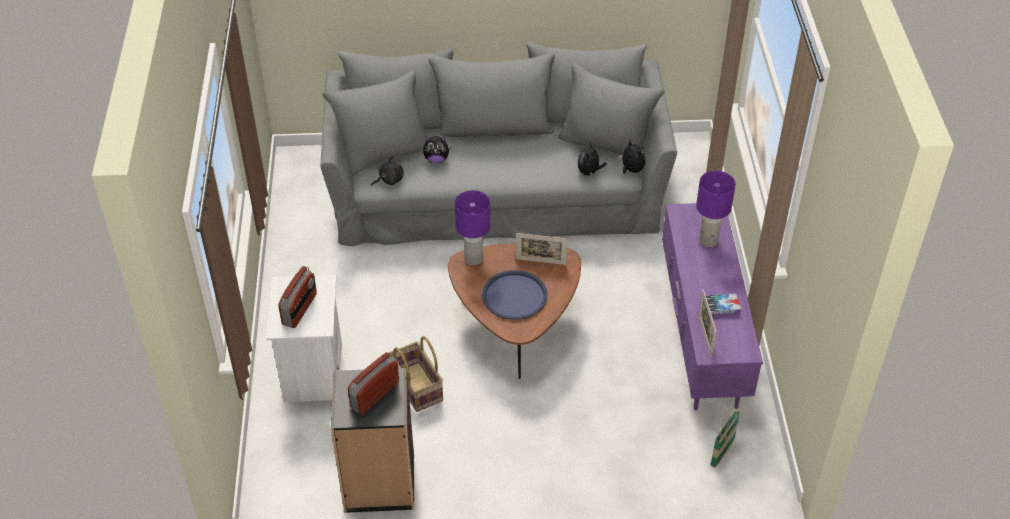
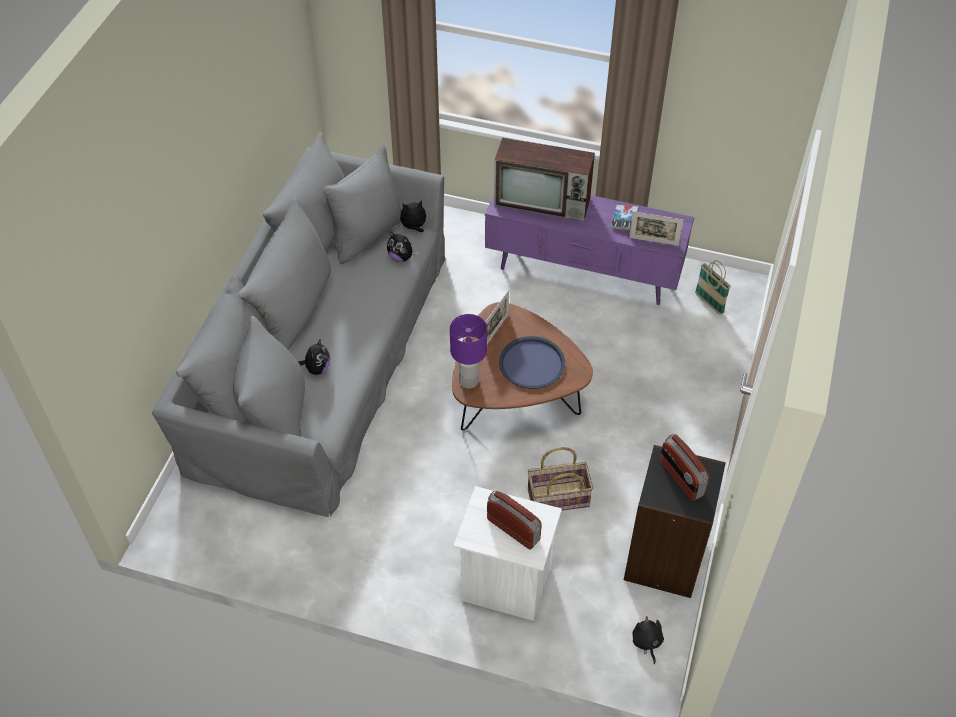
camera: 70 degrees left, 5 degrees up
(389, 180) = (326, 417): black plush toy -> black plush toy (647, 642)
(708, 241) = (544, 201): purple table lamp -> television

